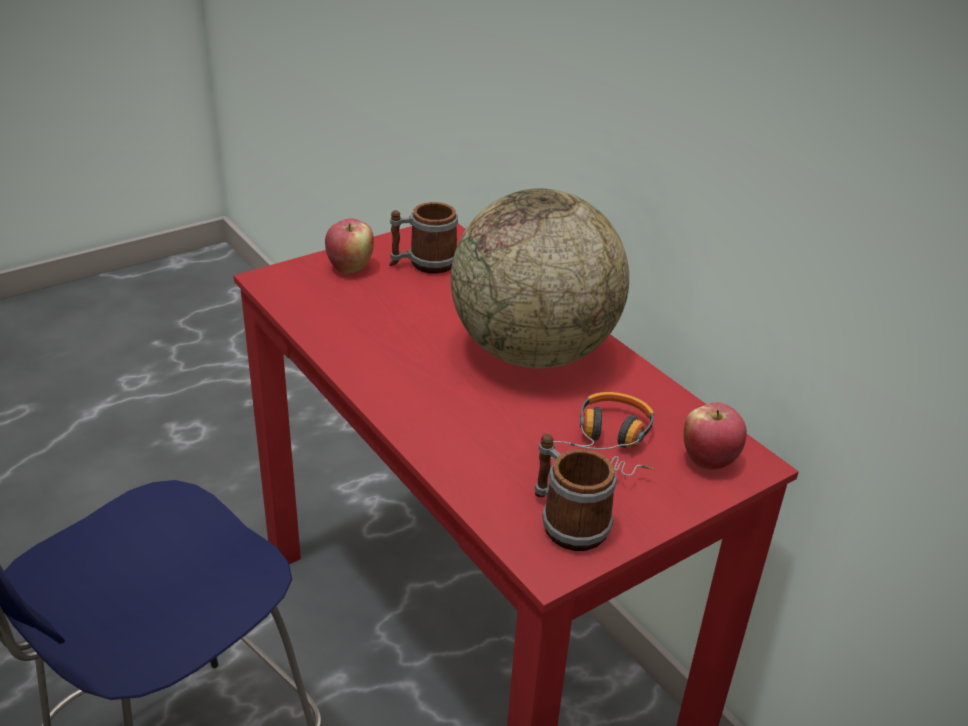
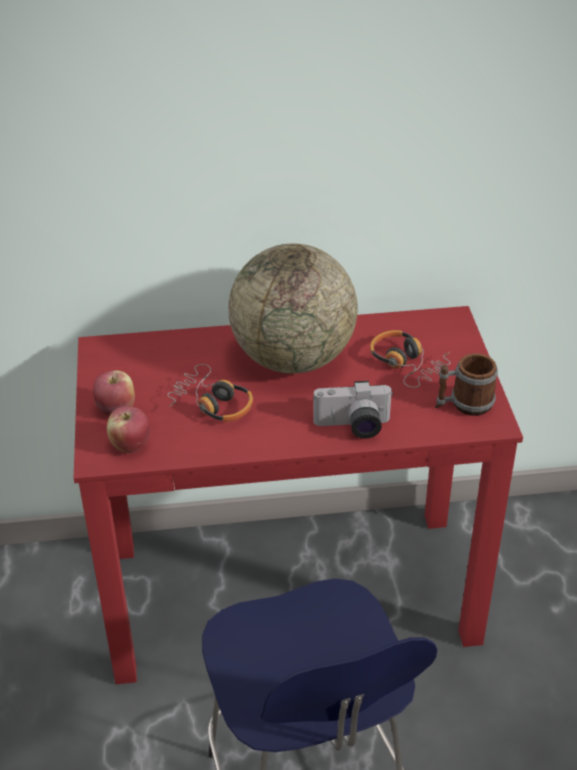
camera: 60 degrees left, 5 degrees up
(405, 320) = (212, 403): none -> headphones
(423, 264) = (142, 371): mug -> none
(440, 432) = (353, 427): none -> camera
(708, 460) = (442, 332): apple -> apple (130, 446)

